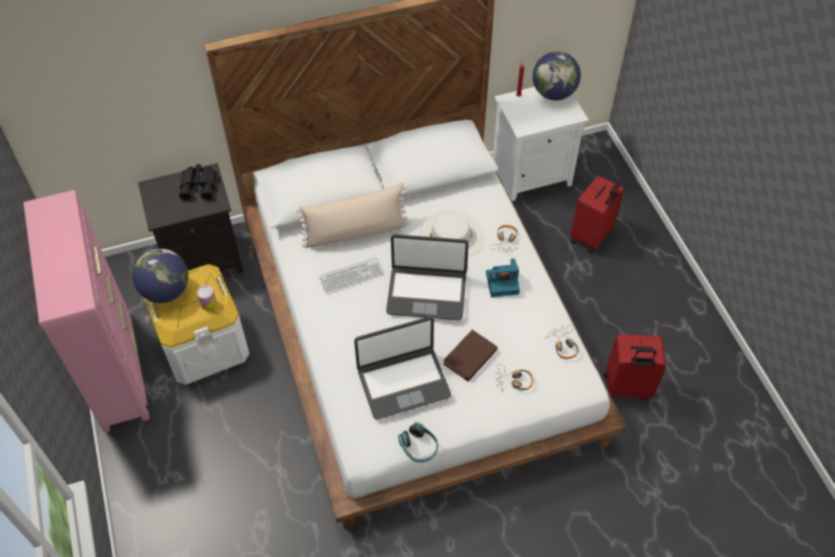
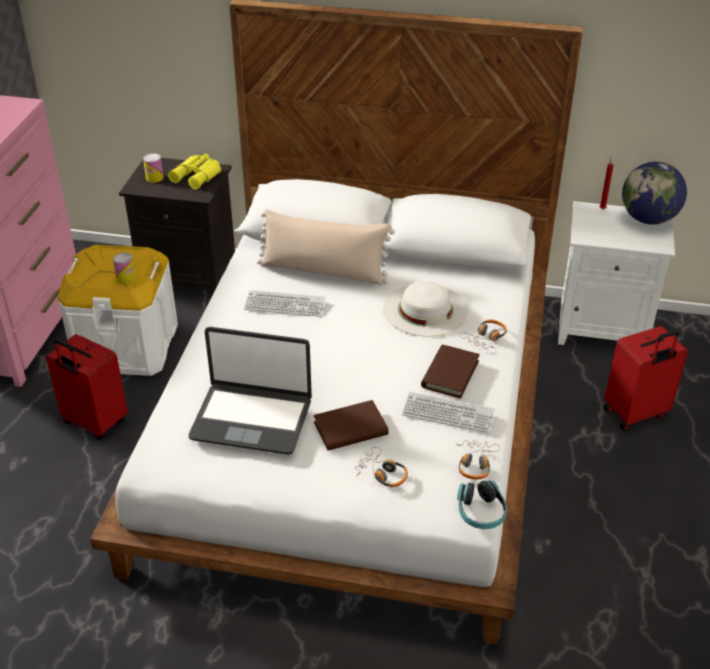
camera: 30 degrees right, 15 degrees down
(165, 202) = (154, 178): none -> can
(166, 291) = (97, 254): globe -> none
(200, 185) = (198, 176): black binoculars -> yellow binoculars
(419, 447) = (215, 488): headphones -> headphones (481, 512)
(426, 293) = (351, 349): laptop -> none
(503, 282) = (450, 374): camera -> brown book
(522, 315) = (448, 413): none -> keyboard
(627, 388) = (569, 591): red suitcase -> red suitcase (94, 423)

